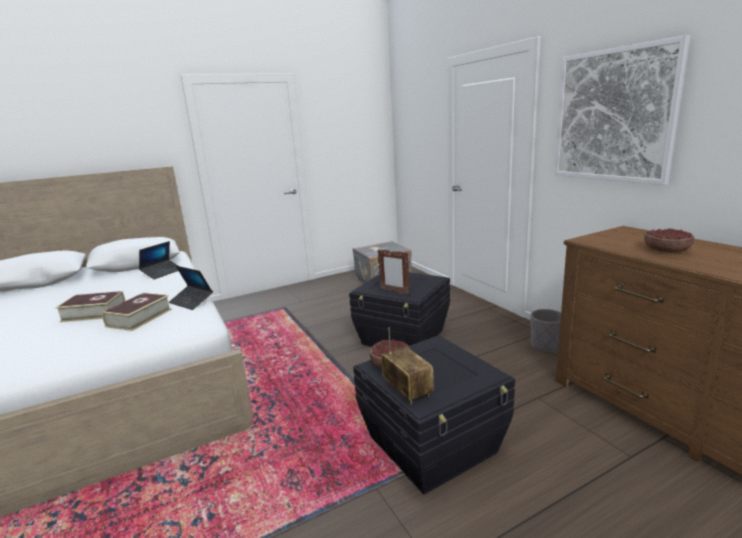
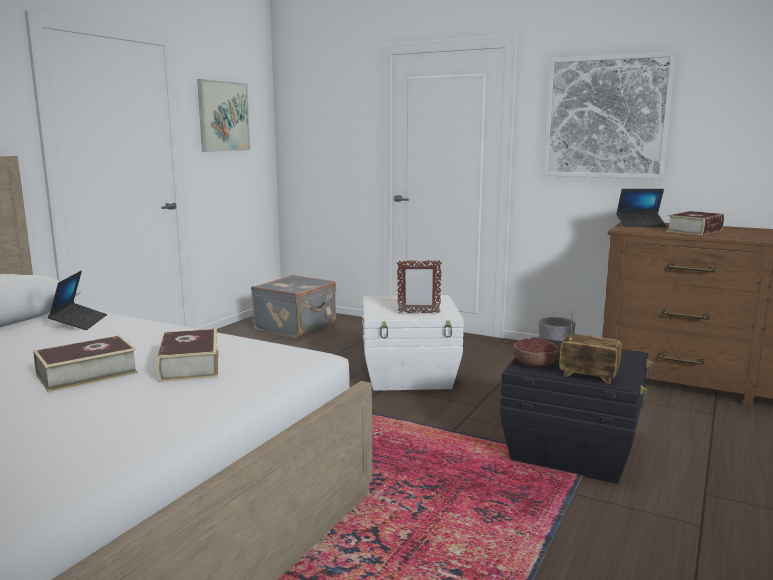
camera: 35 degrees left, 5 degrees down
(191, 301) = (228, 340): laptop -> laptop (640, 225)
(341, 126) = (223, 116): none -> picture
(403, 338) = (410, 375): black storage box -> white storage box
(666, 250) = (694, 230): bowl -> book

